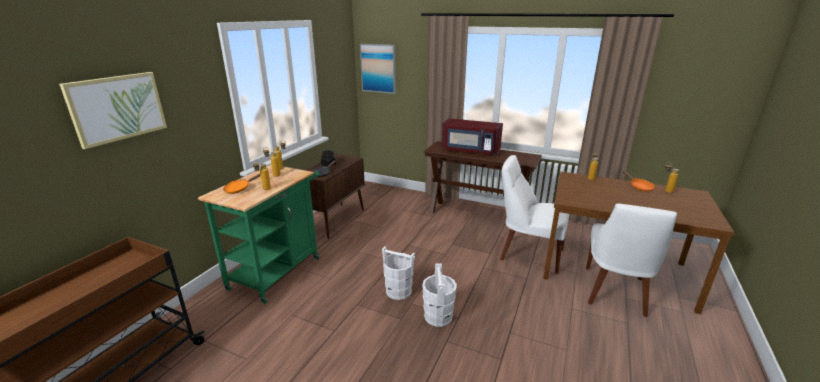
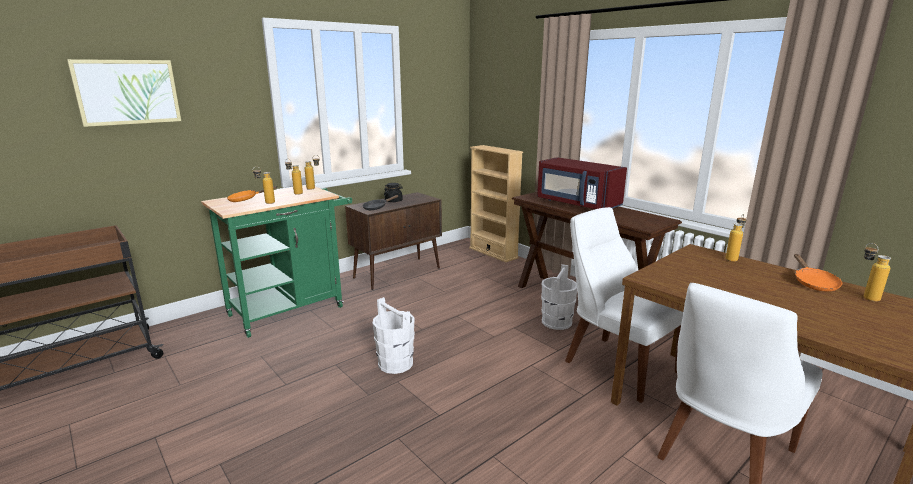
camera: 25 degrees right, 5 degrees down
(378, 68) = (491, 92): picture -> none
(391, 190) = (493, 253): none -> beige bookcase
(438, 316) = (415, 405): white bucket -> white bucket (556, 322)

